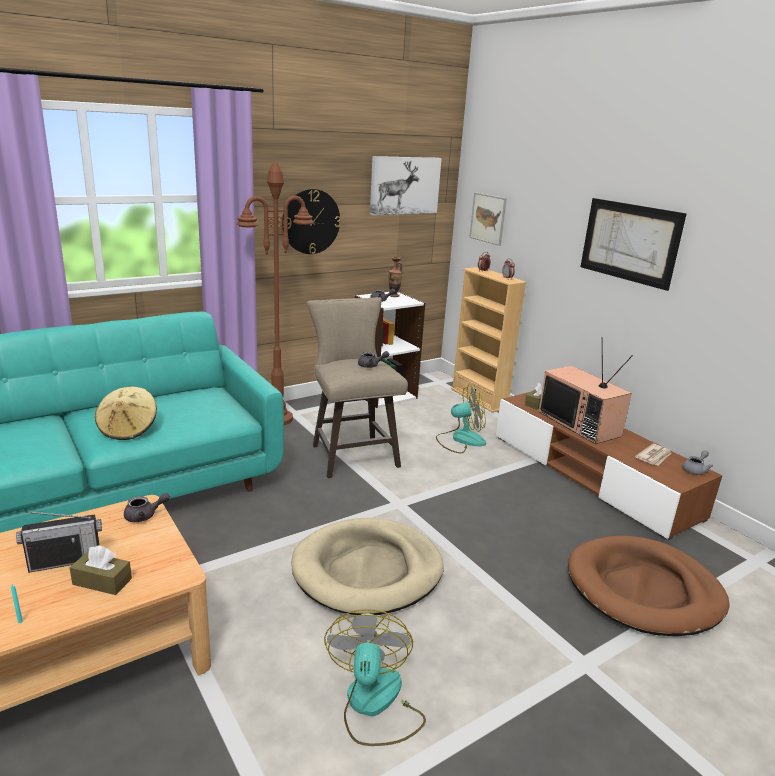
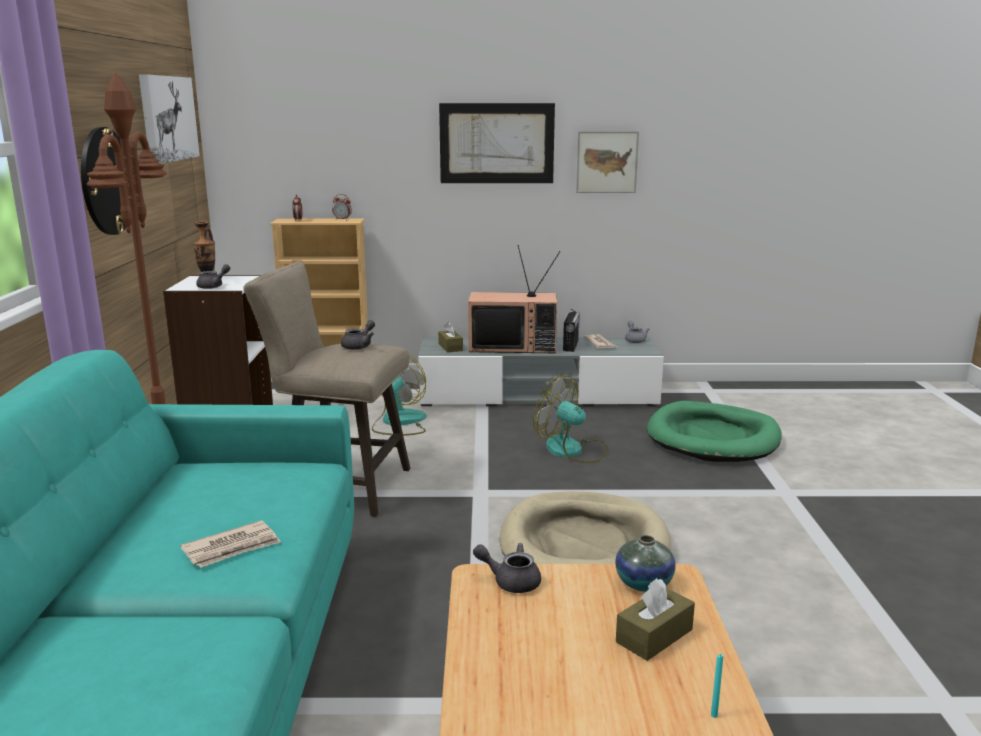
camera: 55 degrees left, 5 degrees down
(65, 561) = (581, 661): radio -> radio (571, 345)
(128, 429) = (232, 548): beige hat -> newspaper
(145, 516) = (510, 581): grey teapot -> grey teapot turned 90 degrees counterclockwise
(167, 564) = (643, 583): none -> vase
(374, 705) = (790, 604): fan -> fan (572, 450)
(488, 218) = (274, 153): picture -> picture (607, 162)
(591, 475) = (538, 395): brown tv stand -> grey tv stand
(644, 590) = (713, 438): brown dog bed -> green dog bed

